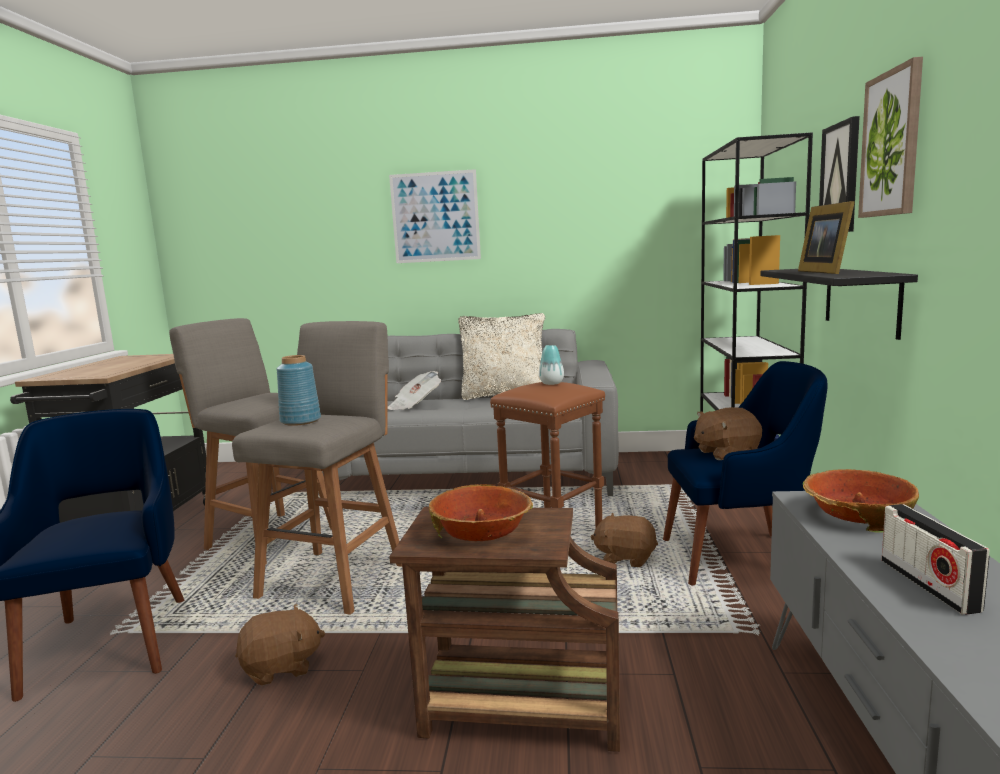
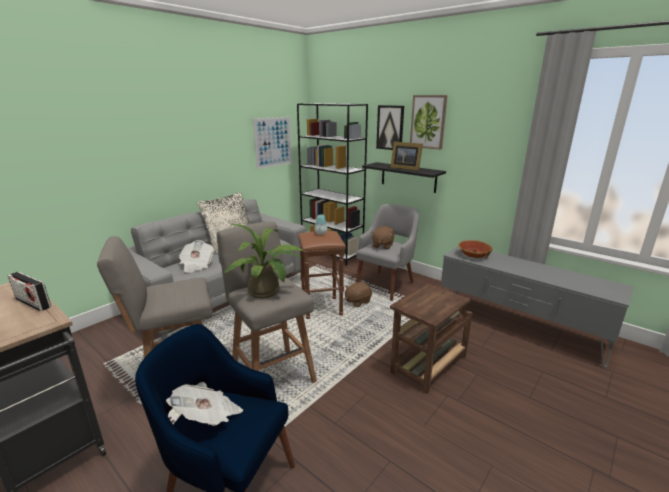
camera: 55 degrees left, 10 degrees up
(85, 520) = (208, 417): none -> newspaper
(281, 667) = (339, 417): brown plush toy -> none
(300, 421) = (267, 293): blue vase -> potted plant
(435, 217) = (154, 133): picture -> picture (273, 142)
(482, 532) = (432, 303): bowl -> none
(740, 558) = (385, 285): blue armchair -> grey armchair
(928, 585) = (520, 268): radio -> radio (33, 303)

